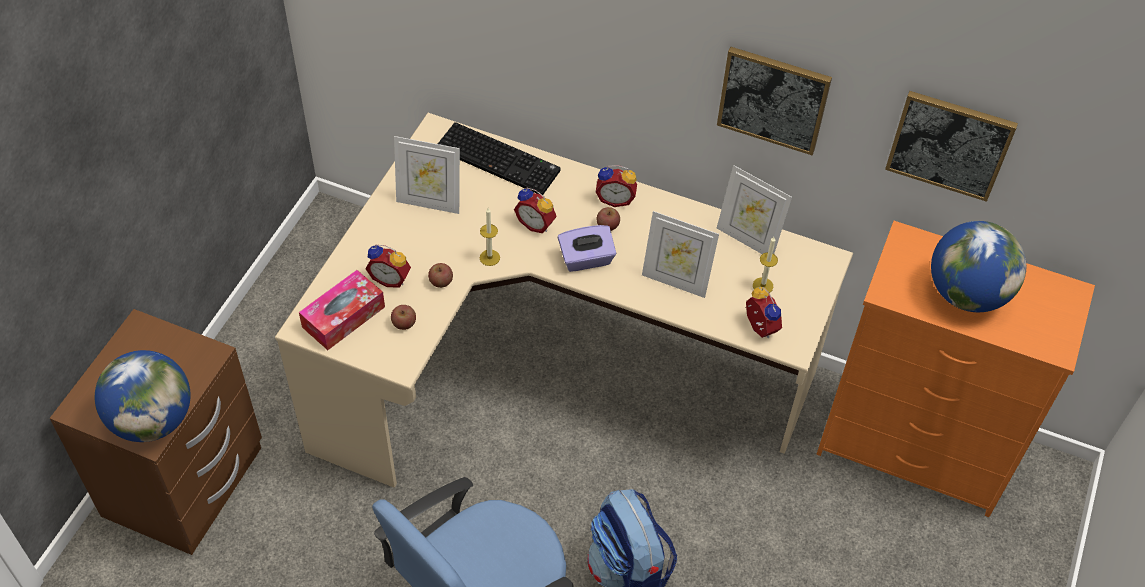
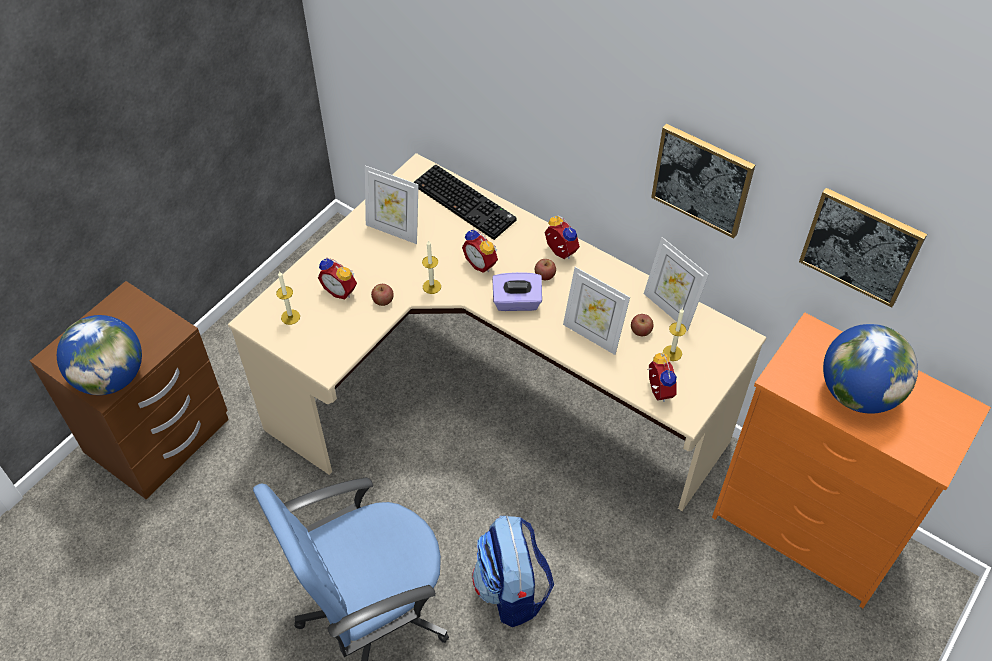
camera: 15 degrees right, 0 degrees up
(343, 317) = (290, 317): tissue box -> candle
(404, 323) = (340, 331): apple -> apple (641, 331)
(615, 199) = (559, 253): alarm clock -> alarm clock turned 150 degrees counterclockwise

